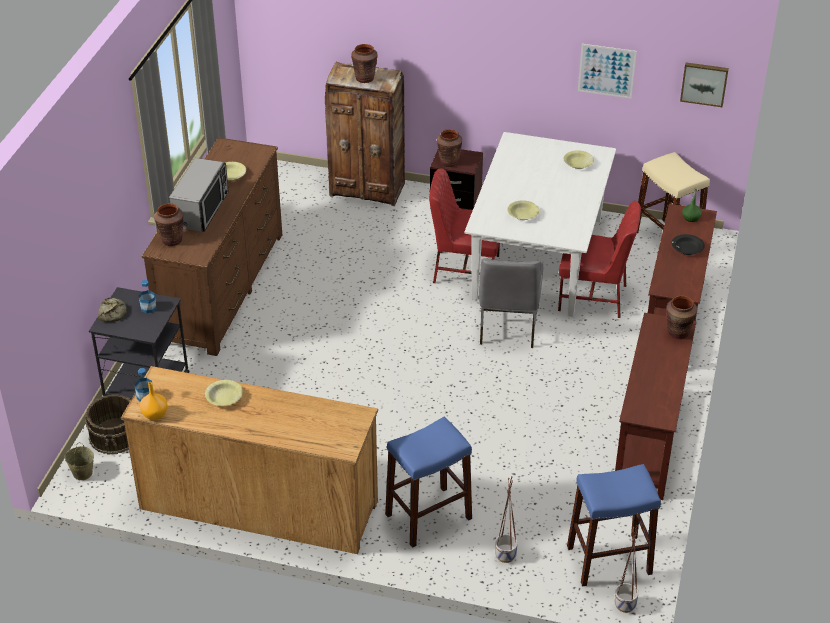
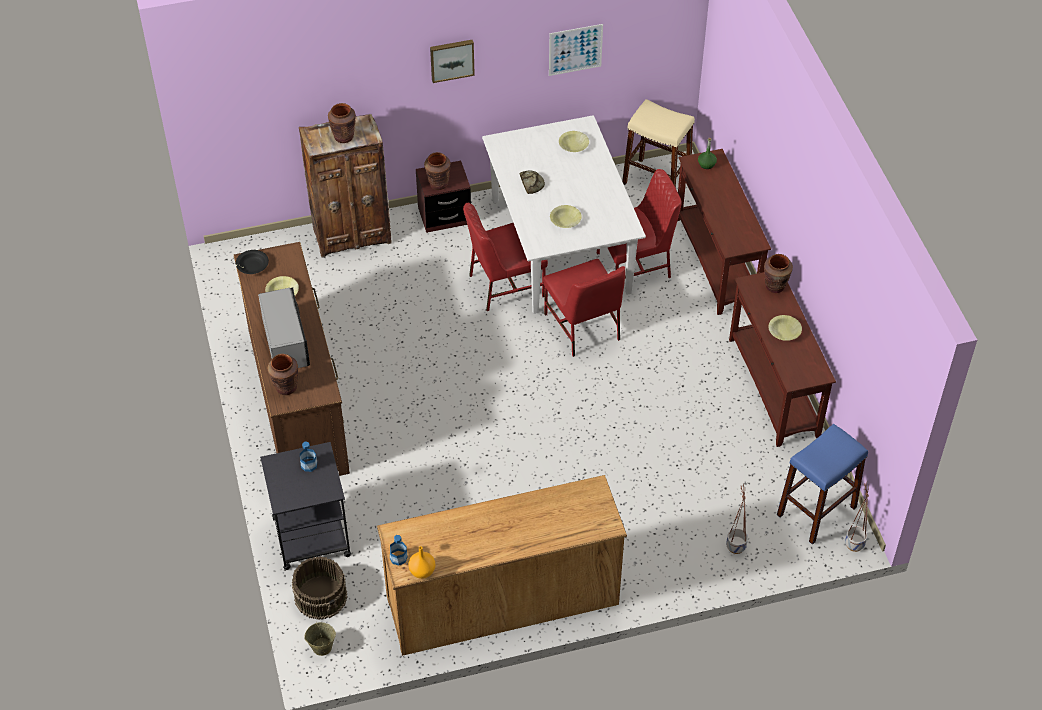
camera: 30 degrees left, 10 degrees up
(113, 312) = (280, 485): bread -> bread (531, 183)
(224, 397) = (468, 526): yellow bowl -> yellow bowl (784, 331)
(428, 516) = (650, 542): blue stool -> none
(507, 326) = (583, 327): grey chair -> red chair
(687, 249) = (725, 198): black bowl -> black bowl (252, 266)
(704, 83) = (668, 32): picture -> picture (451, 59)

